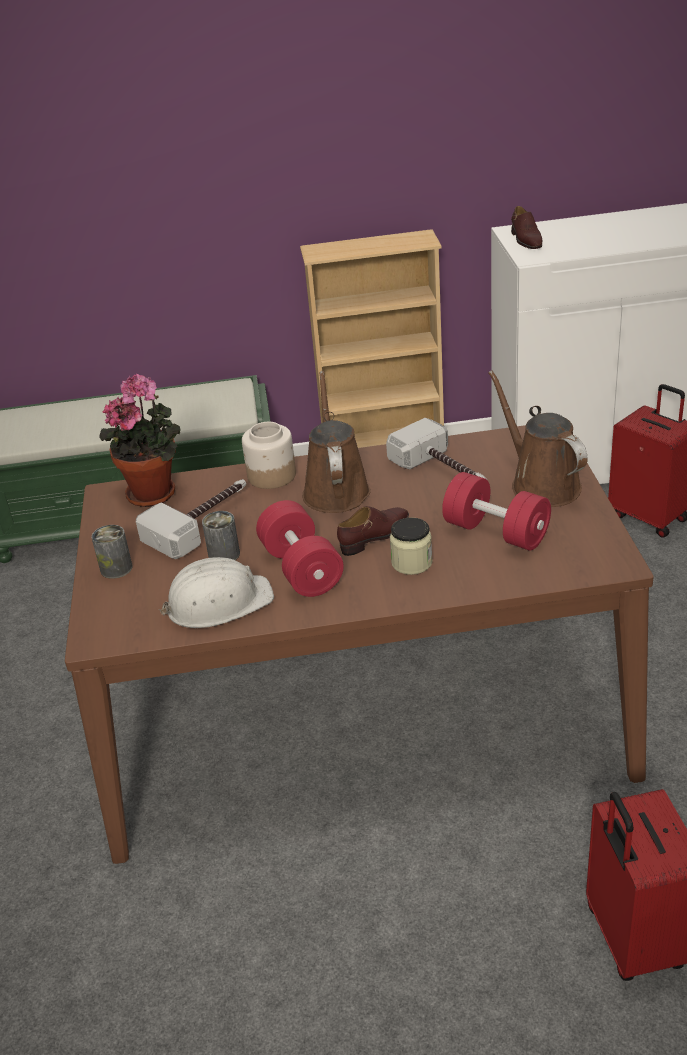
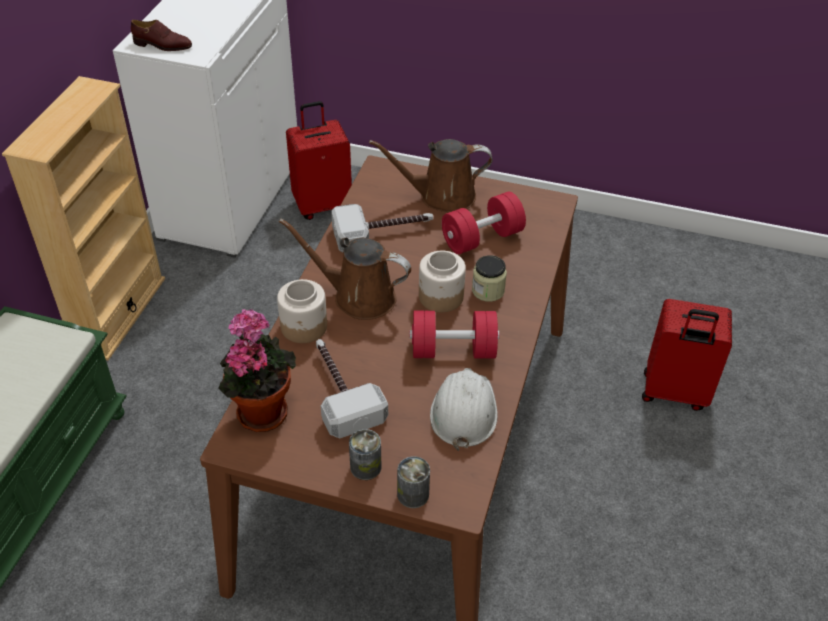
camera: 70 degrees left, 10 degrees up
(224, 554) = (399, 389): can -> can (413, 494)
(375, 536) = (440, 297): brown shoe -> jar

